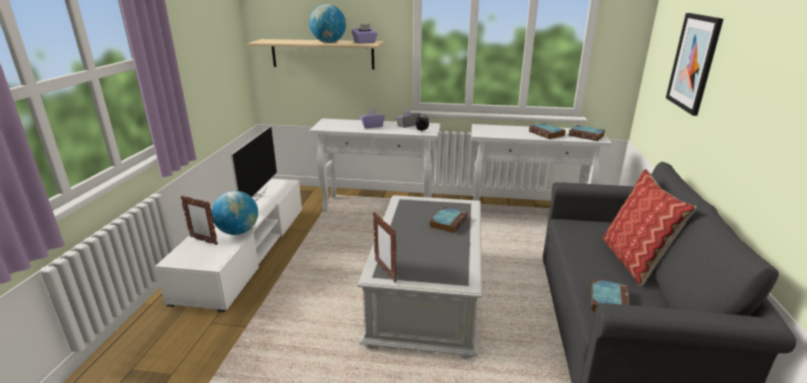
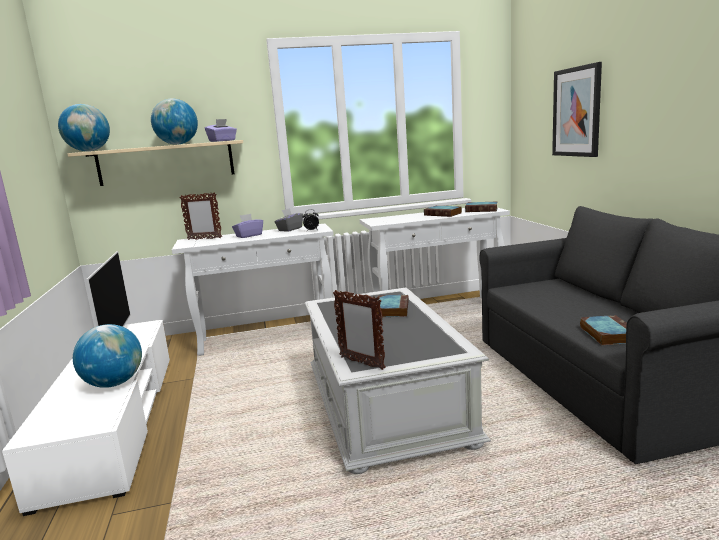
camera: 20 degrees left, 10 degrees down
(203, 241) = (66, 404): picture frame -> picture frame (204, 239)
(264, 41) = (89, 151): none -> globe
(634, 261) = (596, 301): pillow -> none

